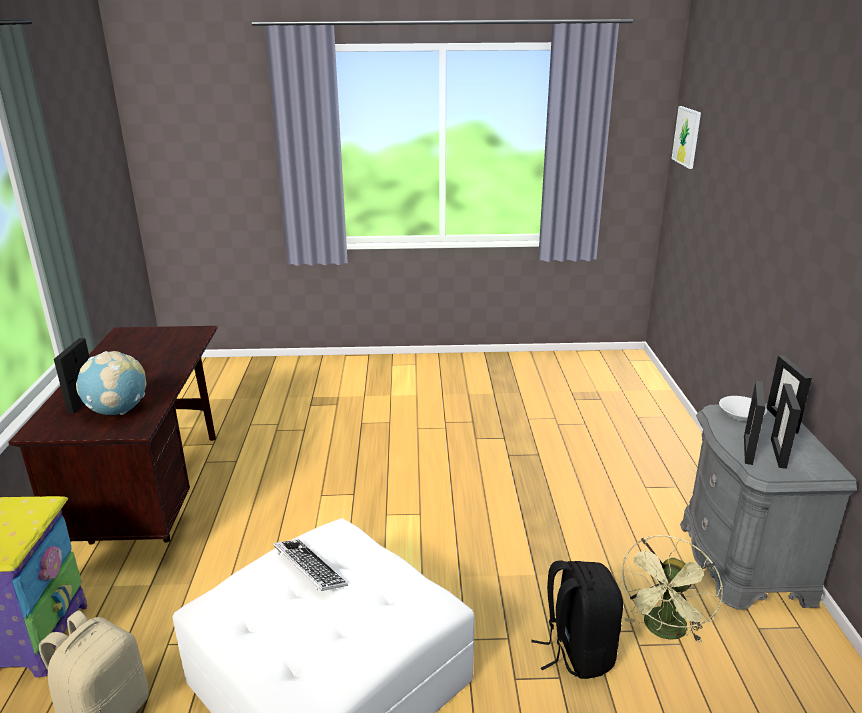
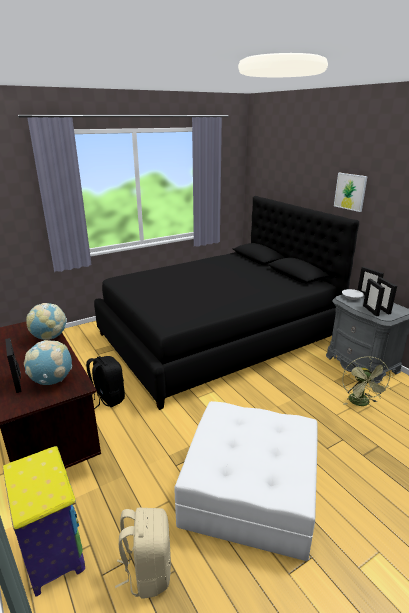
camera: 30 degrees left, 0 degrees up
(180, 354) = (49, 337): none -> globe
(309, 569) = (230, 431): keyboard -> none
(511, 430) = (218, 337): none -> black bed
(577, 651) = (338, 425): black backpack -> black backpack (107, 398)
(687, 136) = (259, 174): picture -> picture (350, 191)

